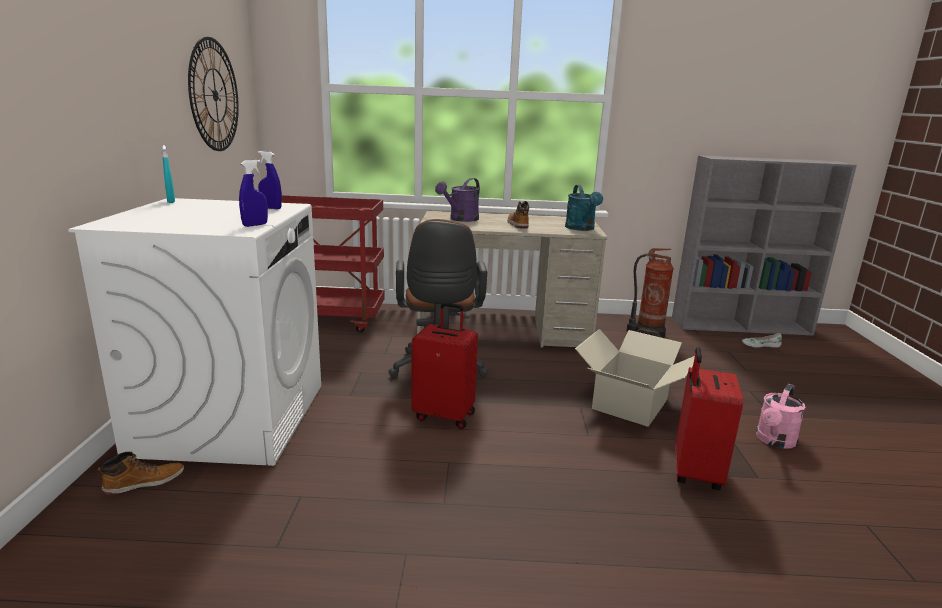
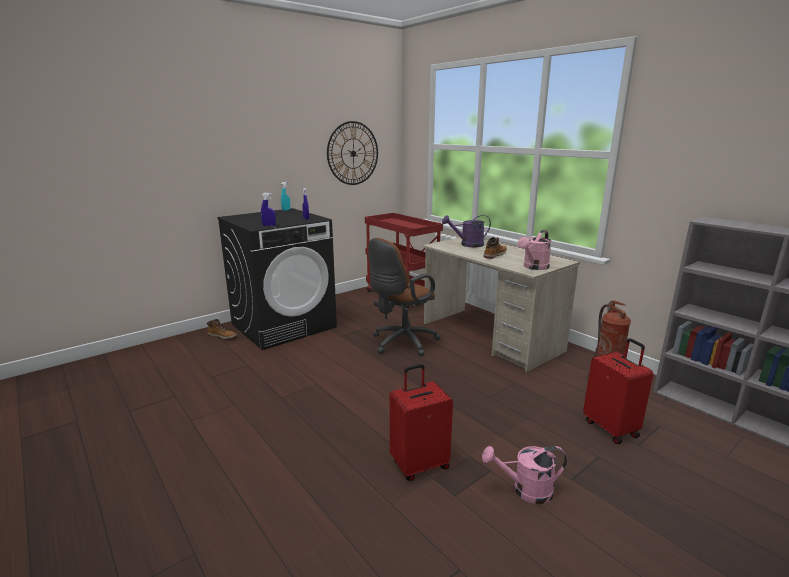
camera: 50 degrees right, 0 degrees up
(231, 417) = (284, 325): white washing machine -> black washing machine
(445, 415) = (359, 364): red suitcase -> red suitcase (611, 428)
(581, 228) = (534, 267): turquoise watering can -> pink watering can
(631, 404) = (473, 412): cardboard box -> none
(760, 345) = (716, 439): white shoe -> none

